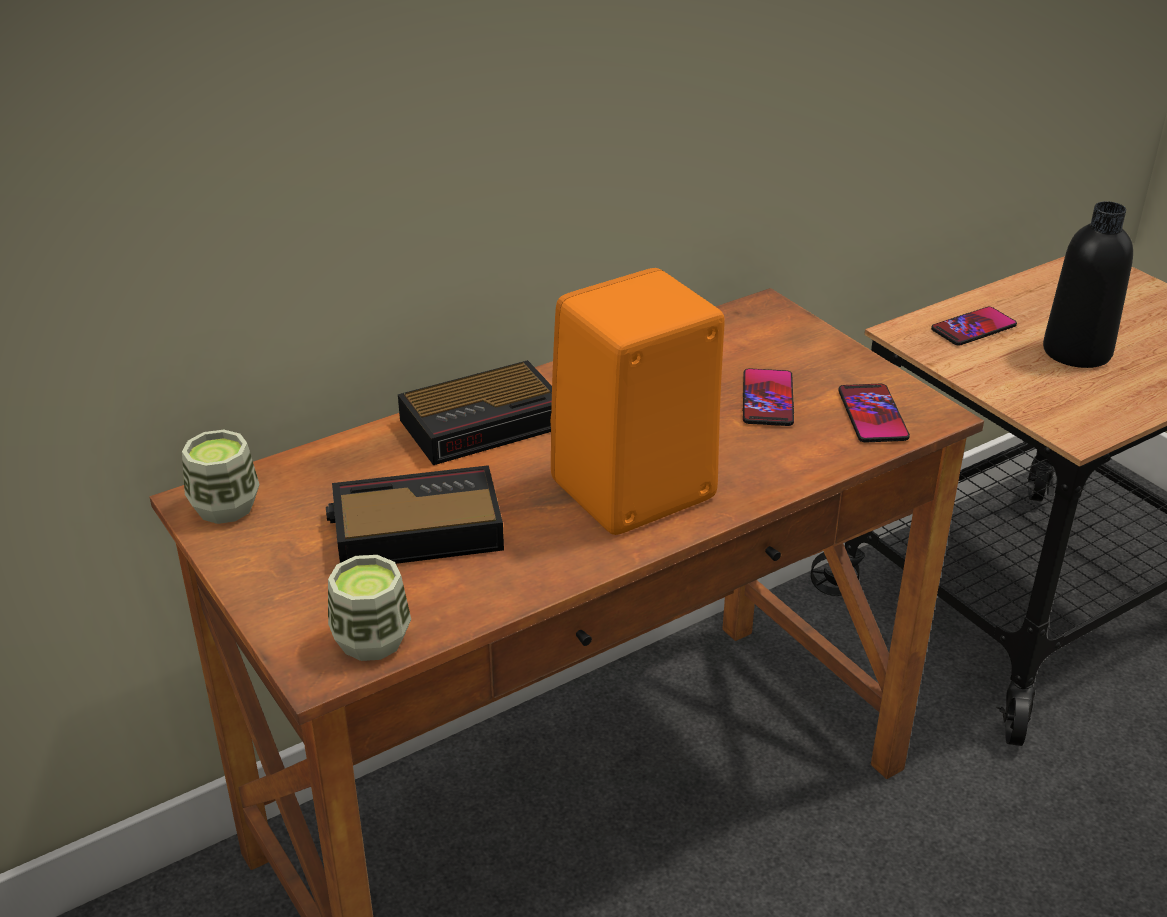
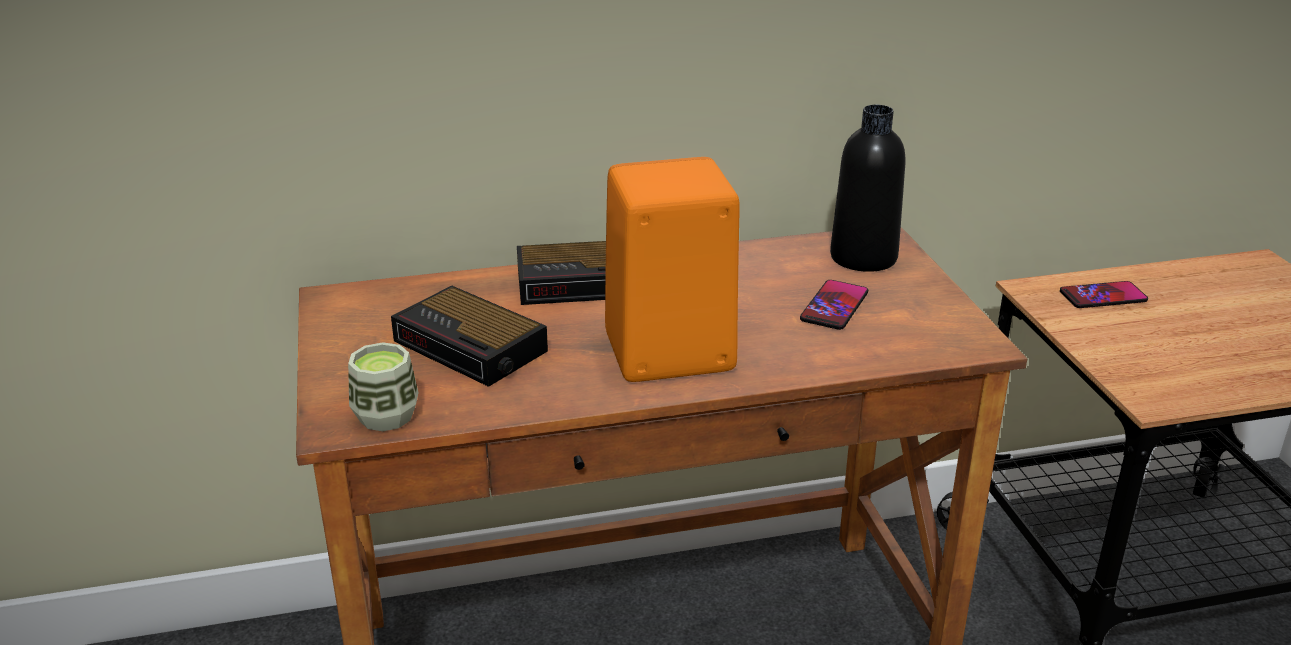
camera: 20 degrees right, 5 degrees down
(225, 507) = (346, 304): cup -> none
(413, 530) = (472, 347): alarm clock -> alarm clock turned 150 degrees counterclockwise
(872, 415) = (922, 335): phone -> none
(1077, 352) = (1196, 333): black bottle -> black bottle (863, 257)

